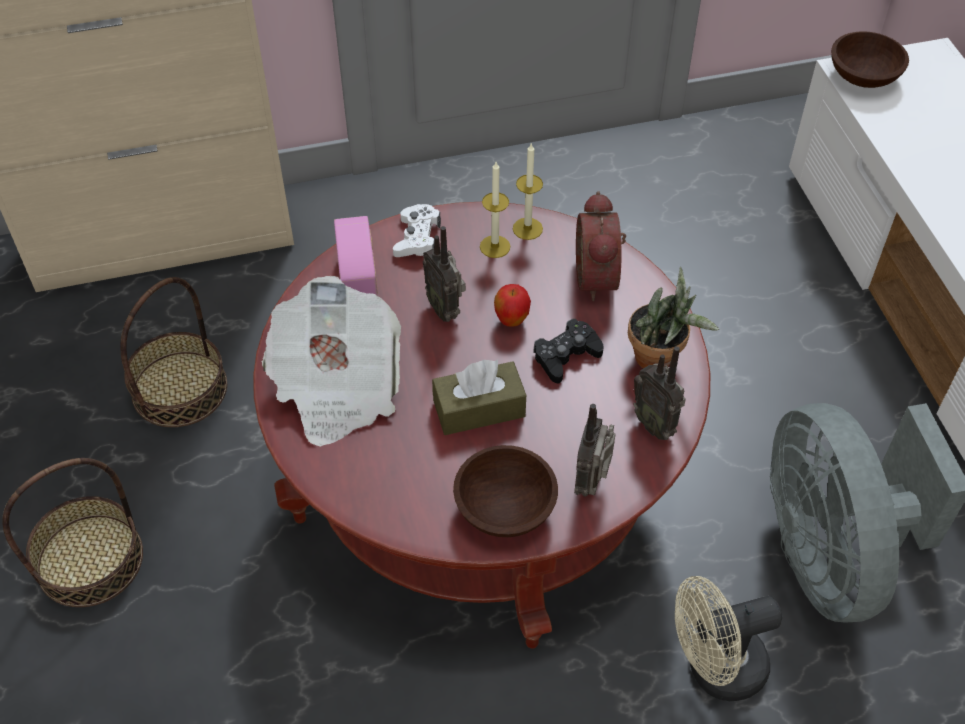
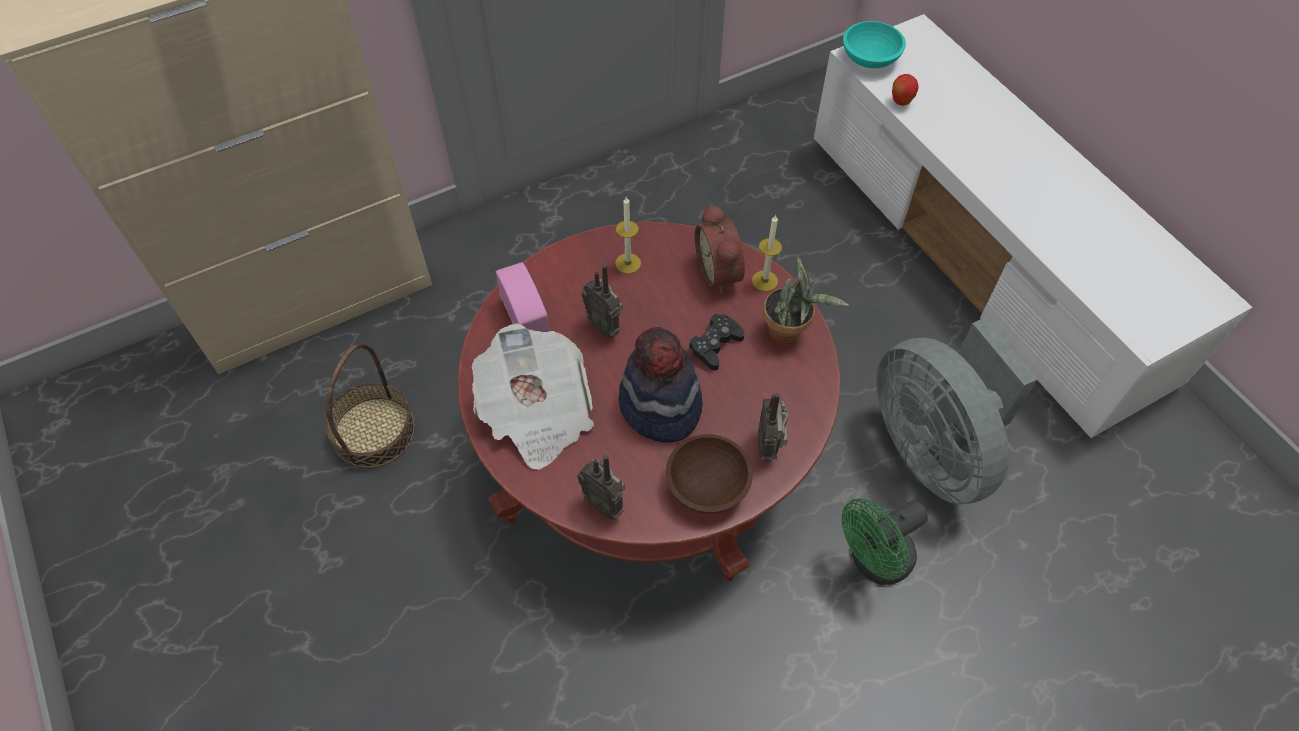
camera: 15 degrees left, 5 degrees up
(90, 559) = (344, 598): basket -> none
(417, 238) = (561, 269): white game controller -> none
(479, 409) = (660, 406): brown tissue box -> hat
(511, 320) = (662, 324): apple -> apple (901, 102)
(527, 228) = (649, 242): candle -> candle (764, 281)
(655, 424) = (803, 387): radio -> radio (604, 503)
(715, 669) = (873, 561): beige fan -> green fan
(864, 76) = (871, 58): brown bowl -> turquoise bowl

